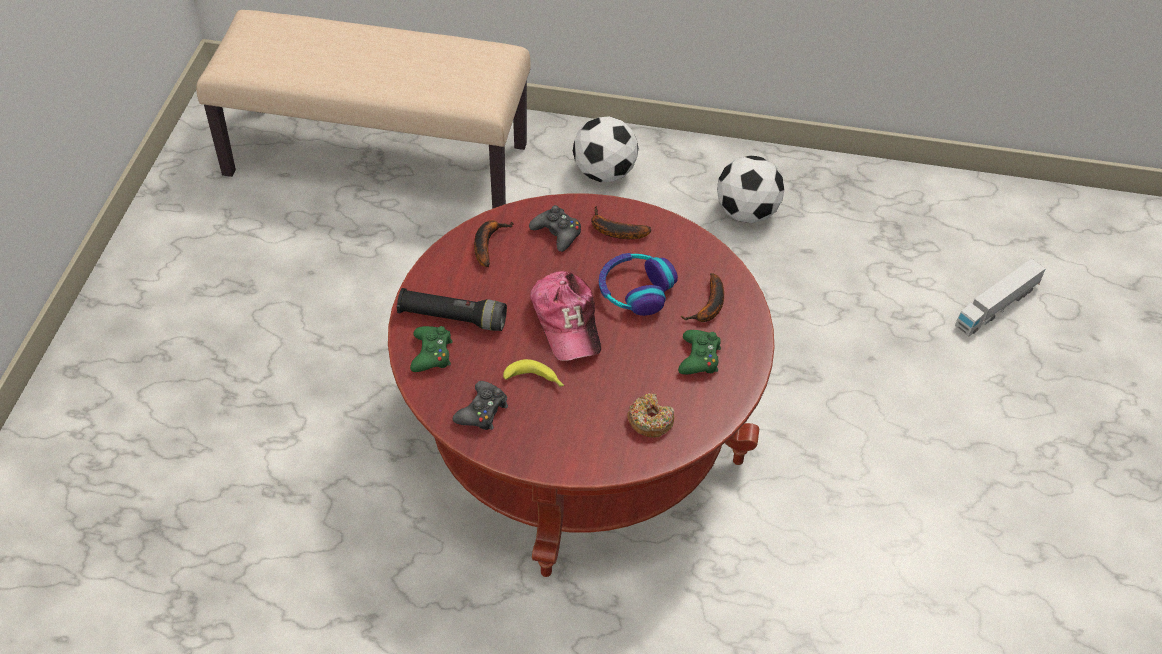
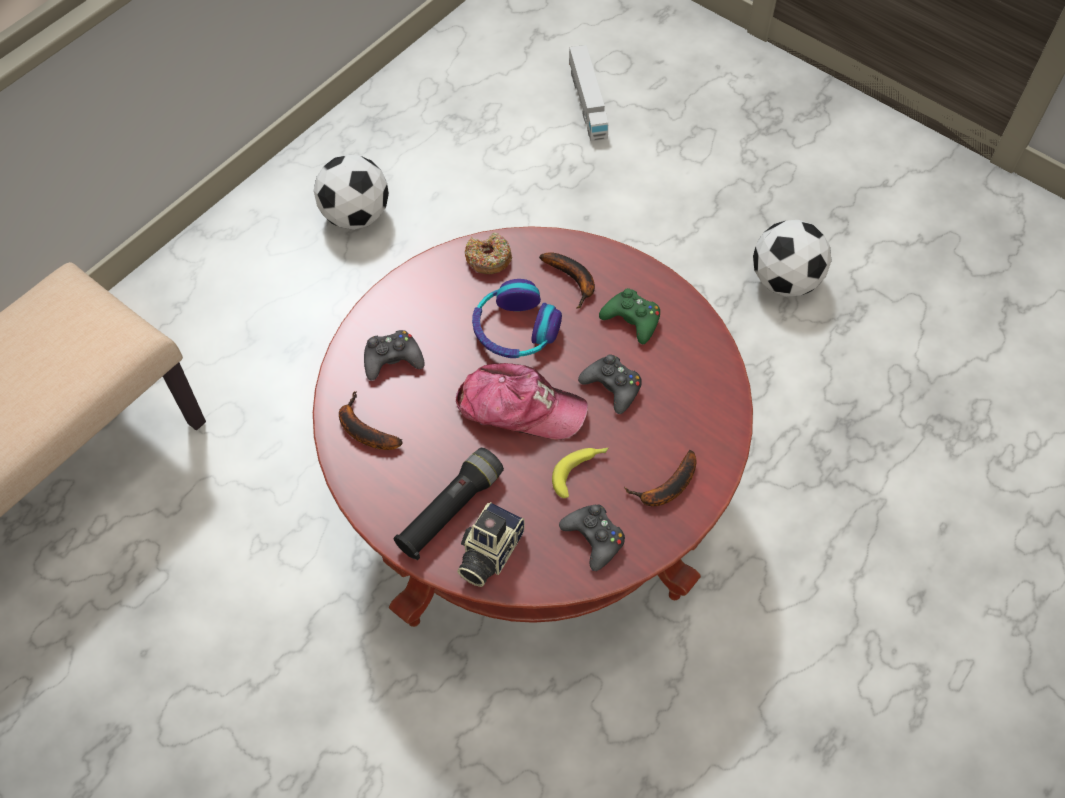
camera: 60 degrees left, 10 degrees up
(432, 354) = (488, 552): green game controller -> camera
(604, 173) = (214, 303): football -> football (784, 280)
(614, 231) = (423, 308): banana -> banana (666, 488)
(626, 370) = (612, 387): none -> black game controller
(650, 421) = (685, 397): donut -> donut (488, 259)

